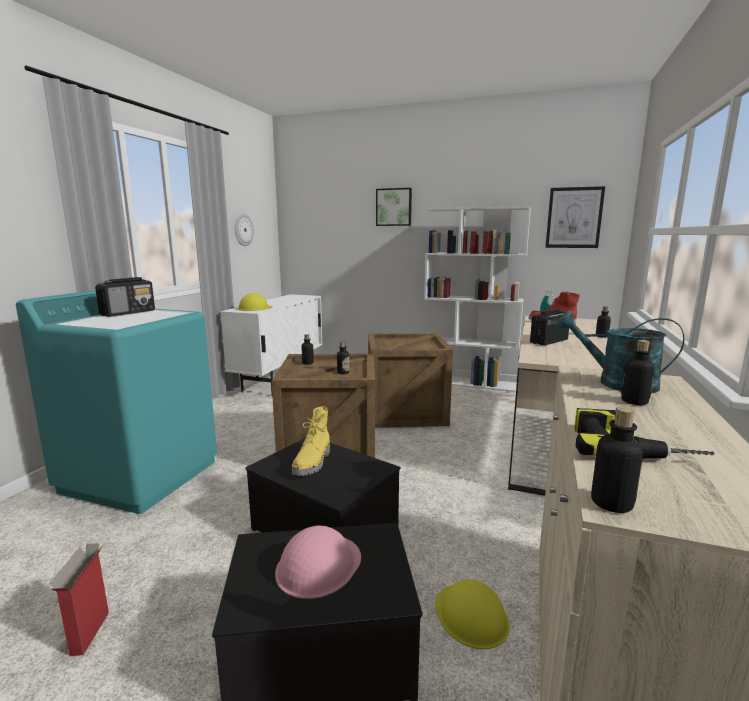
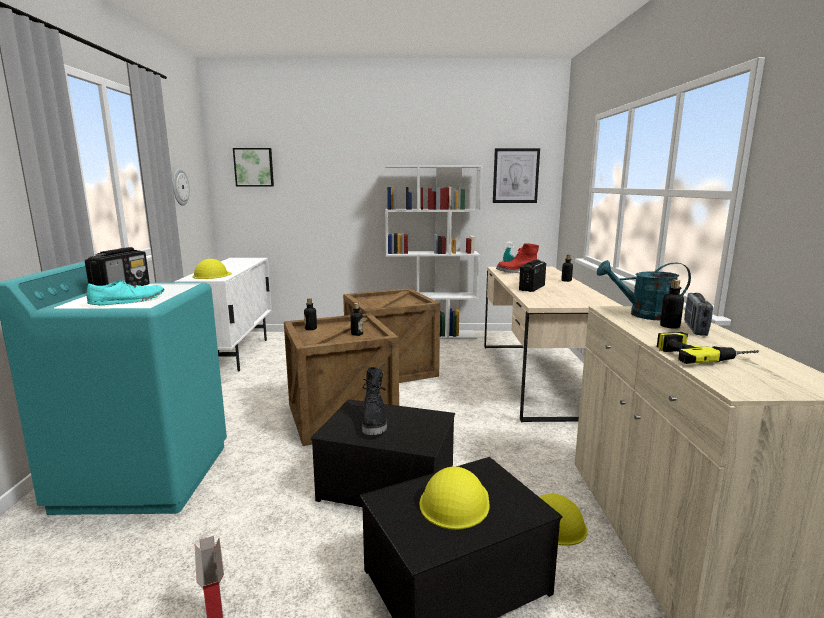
camera: 20 degrees left, 0 degrees up
(113, 322) = (128, 301): none -> turquoise shoe
(313, 463) = (375, 423): yellow boot -> black boot
(318, 565) = (454, 502): pink hard hat -> yellow hard hat
(394, 207) = (344, 163): picture -> picture (254, 167)
(611, 503) = (734, 389): bottle -> none
(668, 409) = (695, 329): none -> radio

